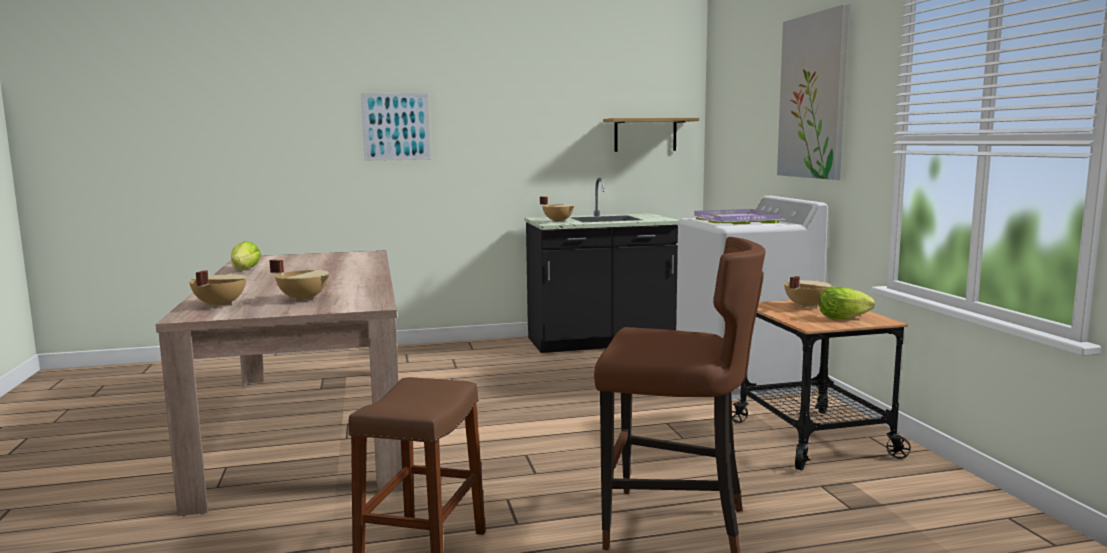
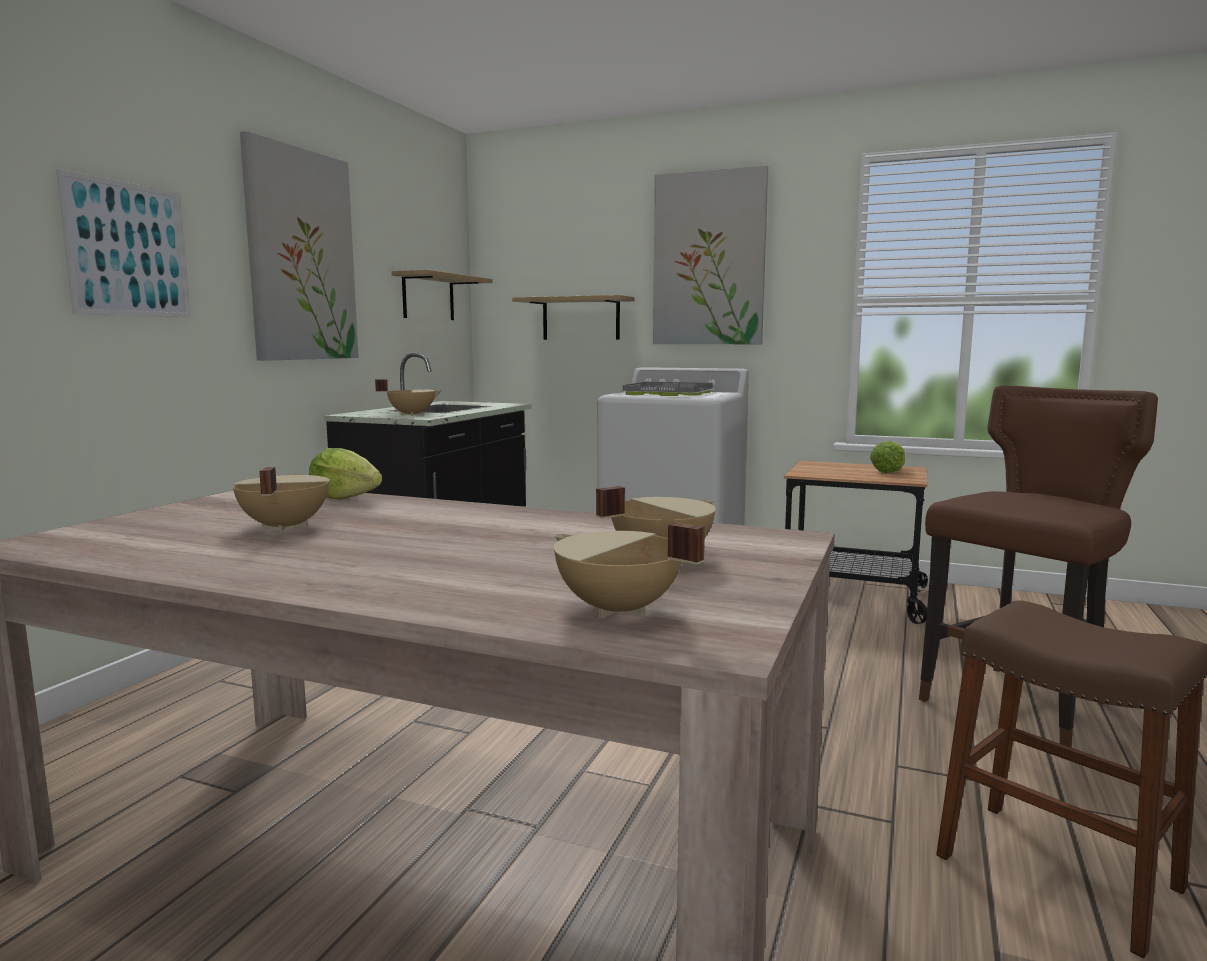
camera: 55 degrees left, 0 degrees up
(245, 269) = (189, 559): lettuce -> lettuce (345, 499)
(516, 117) = (301, 256): none -> picture
(738, 221) = (670, 393): purple tray -> grey tray
(748, 150) = (581, 318): none -> shelf
(805, 306) = (828, 469): beige cooking pot -> beige cooking pot (283, 527)

